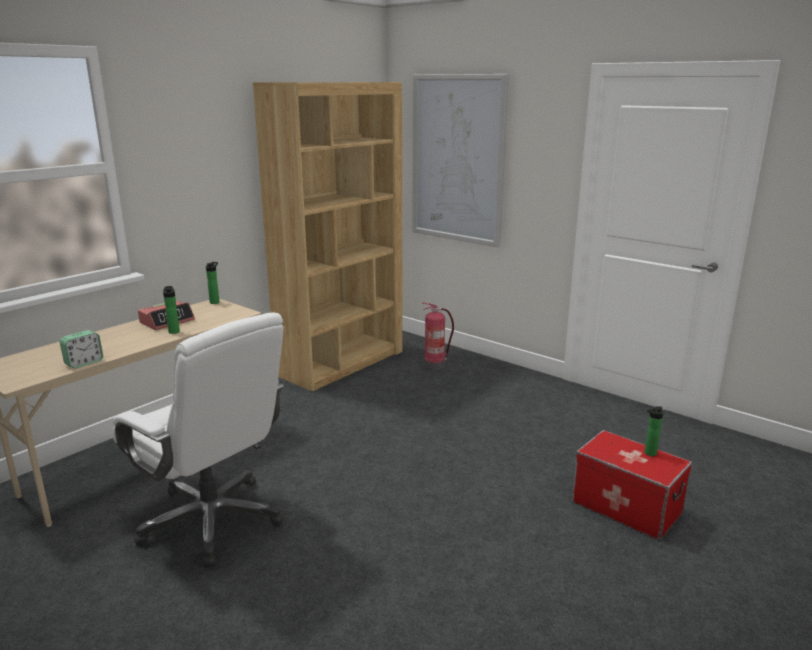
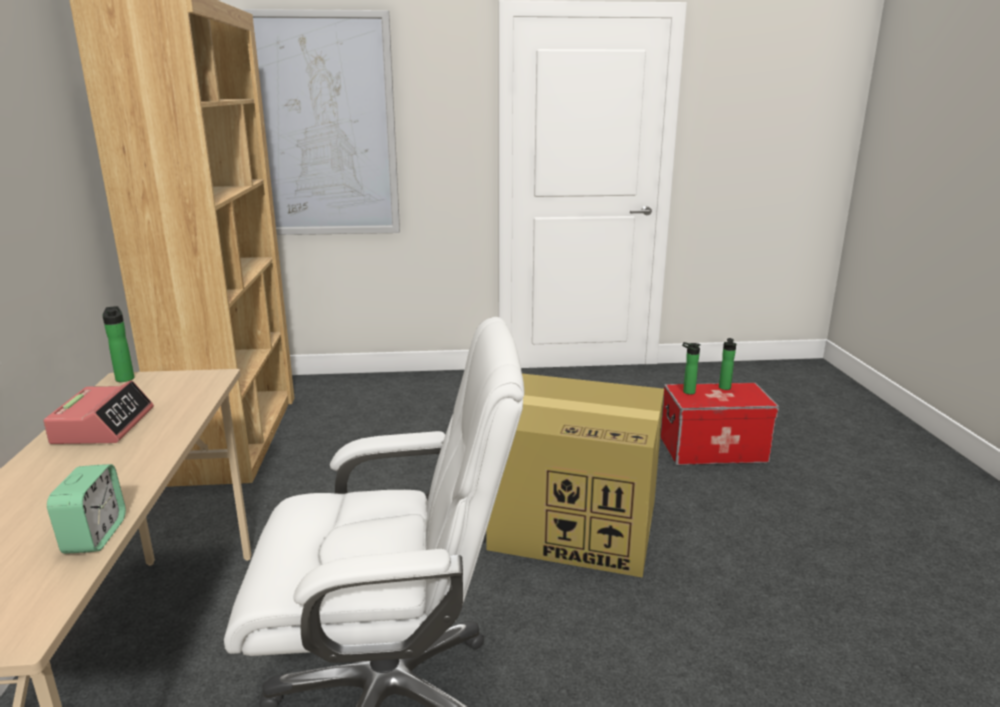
camera: 45 degrees left, 0 degrees up
(174, 331) = (155, 433): bottle -> bottle (687, 391)
(432, 499) = (577, 524): none -> cardboard box
(435, 365) = (357, 399): fire extinguisher -> none

